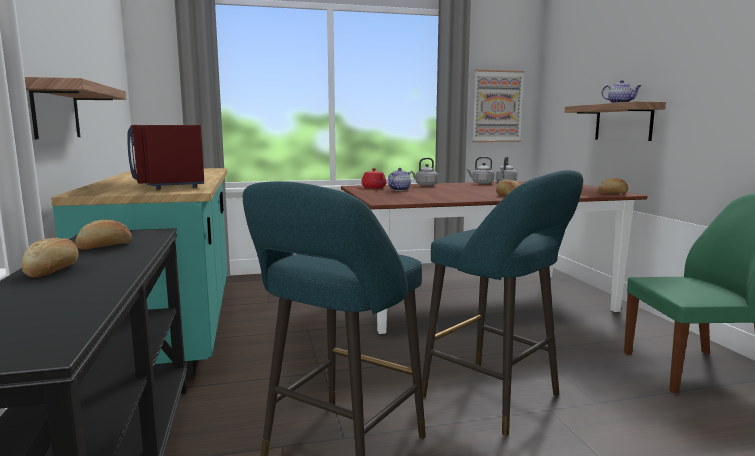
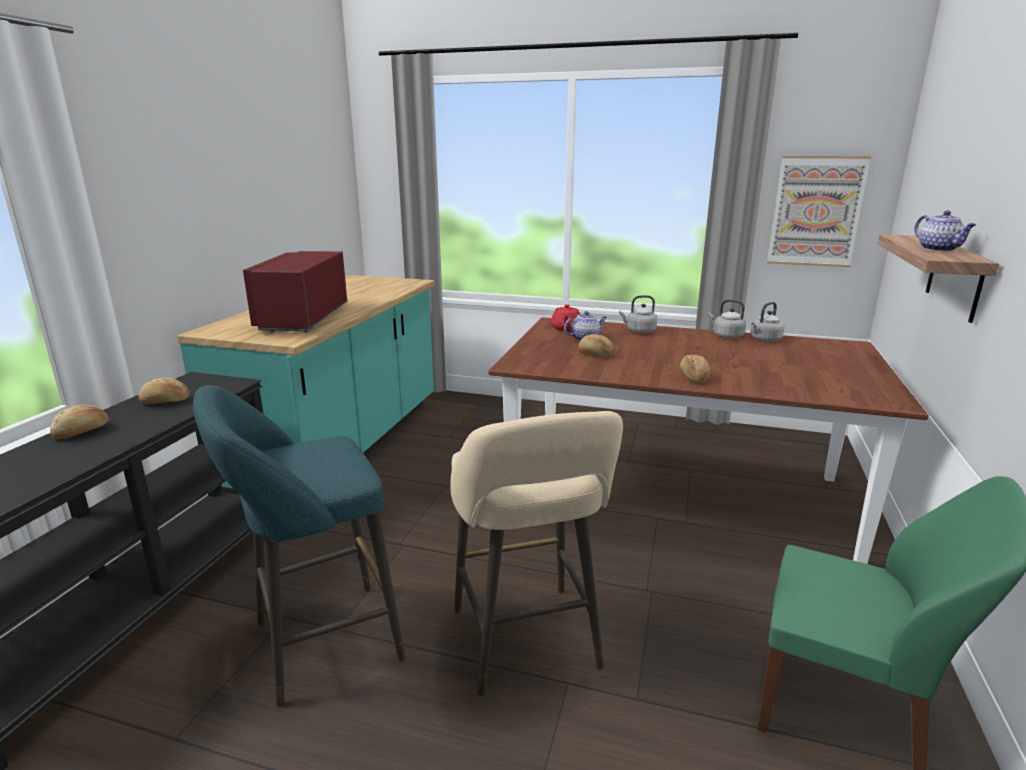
camera: 30 degrees right, 10 degrees up
(56, 111) = (199, 249): shelf -> none
(497, 398) = (527, 644): turquoise stool -> beige stool
(613, 193) = (873, 399): bread -> bread (595, 354)

